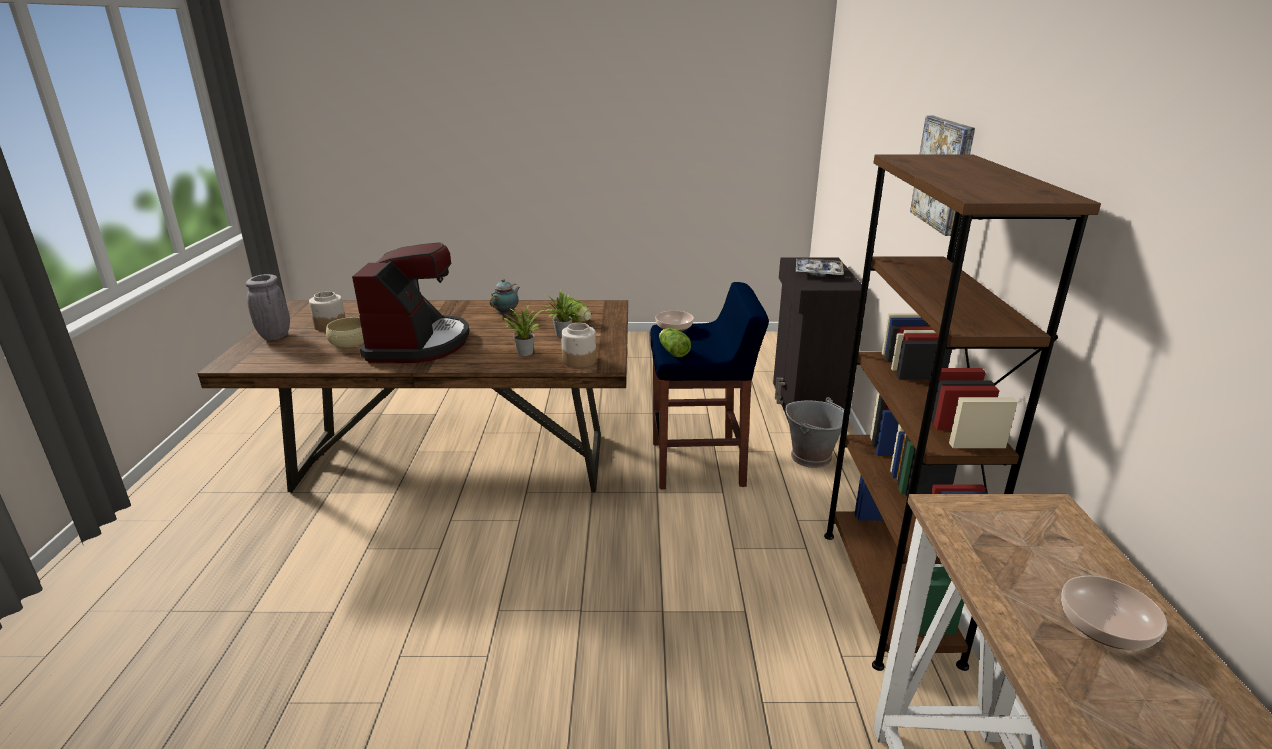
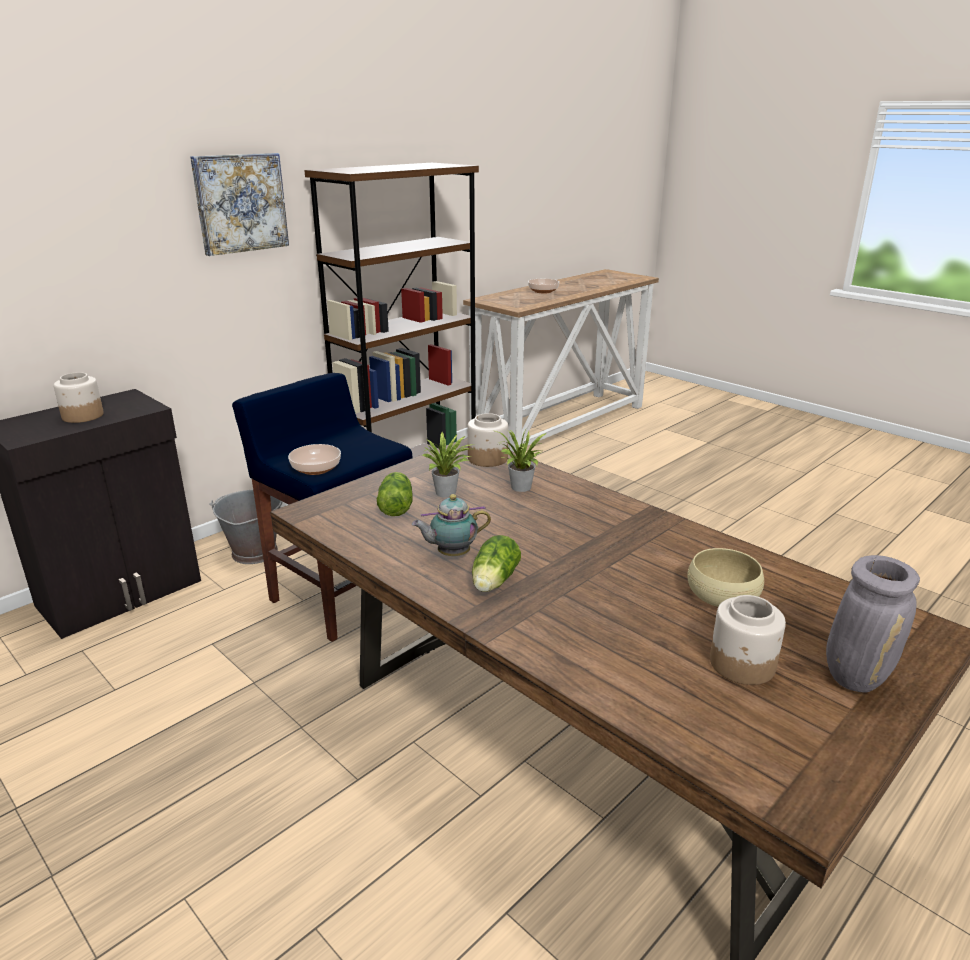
camera: 135 degrees left, 0 degrees up
(418, 344) = (625, 552): coffee machine -> none
(672, 351) = (379, 449): lettuce -> lettuce (493, 582)
(818, 273) = (82, 416): tray -> jar

